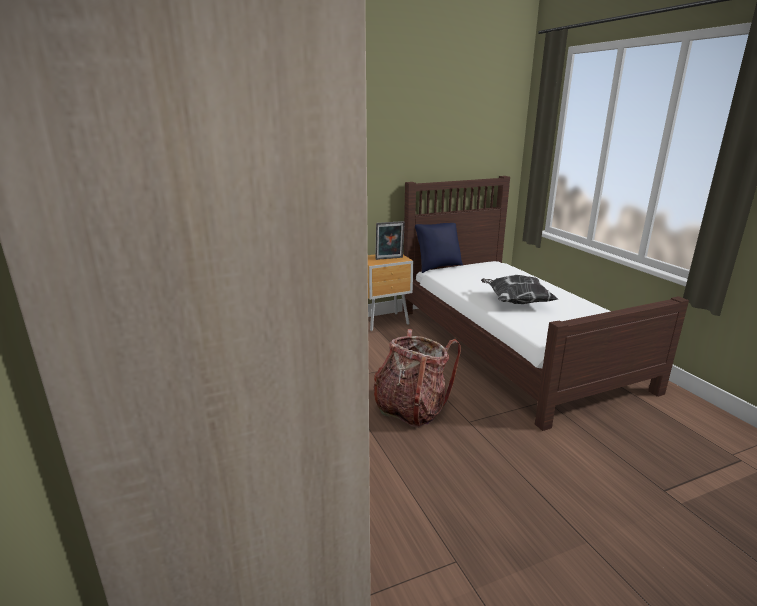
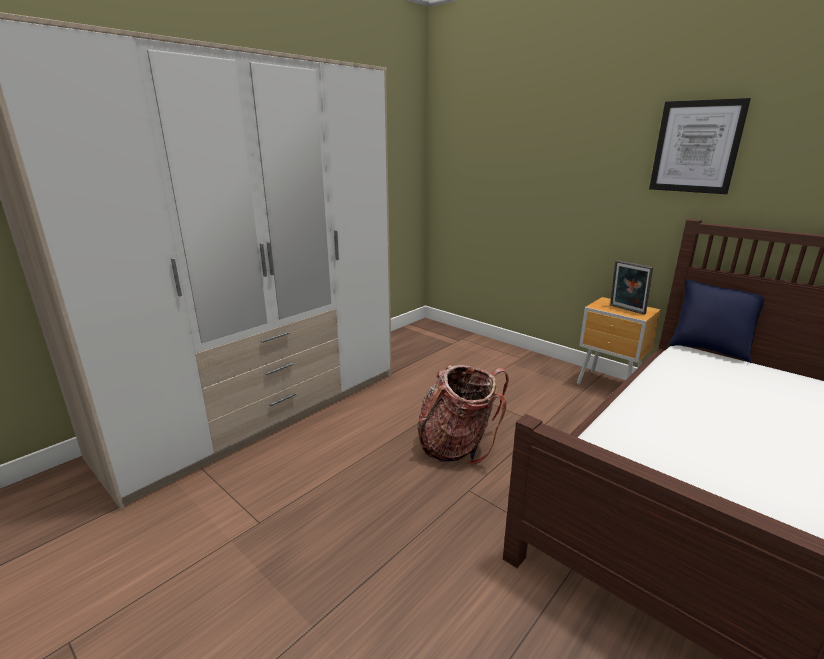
camera: 65 degrees right, 0 degrees up
(399, 131) = (696, 147): none -> picture
(516, 302) = (683, 420): pillow -> none

